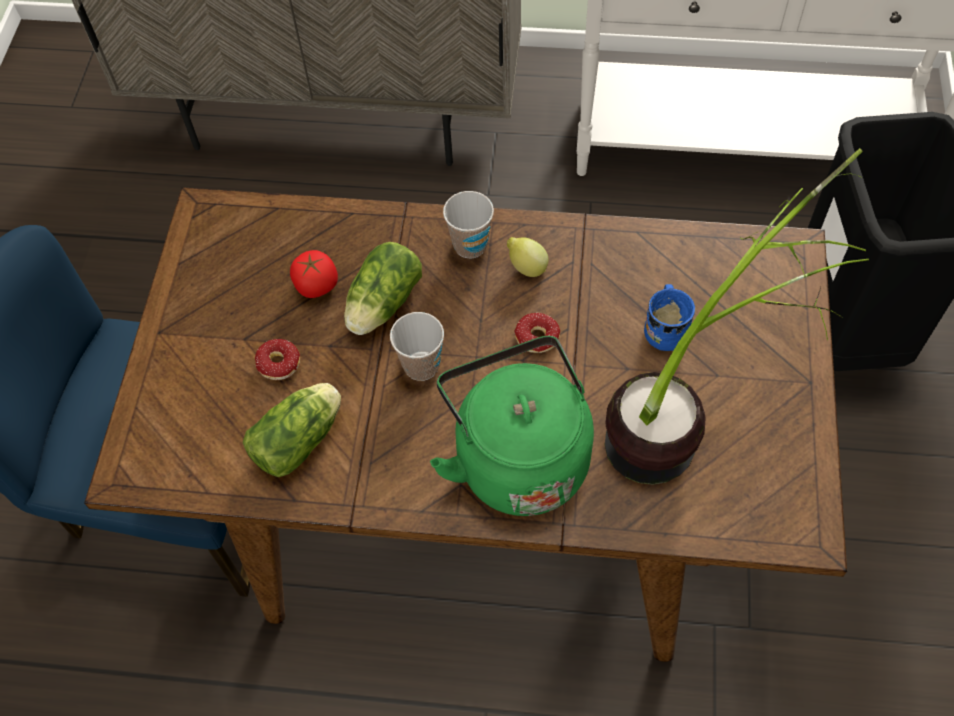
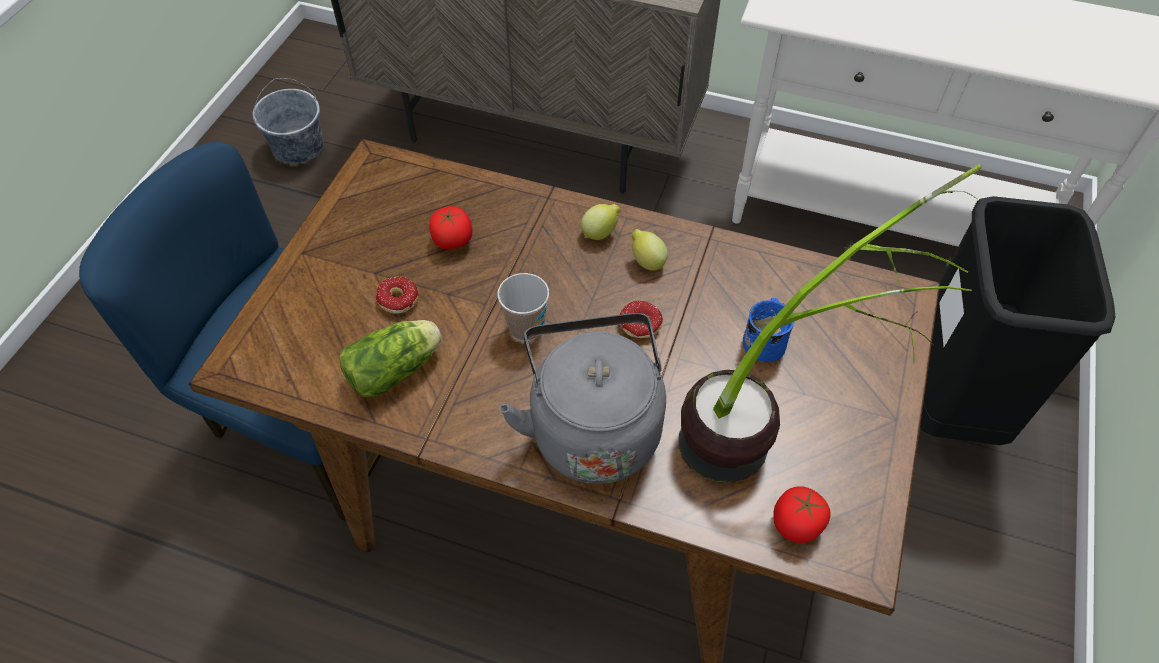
camera: 10 degrees right, 5 degrees down
(63, 182) = (297, 147): none -> grey bucket
(381, 305) = (505, 268): lettuce -> none
(470, 245) = (600, 233): cup -> lemon
(517, 456) = (592, 427): green kettle -> grey kettle
(738, 509) = (796, 524): none -> tomato

